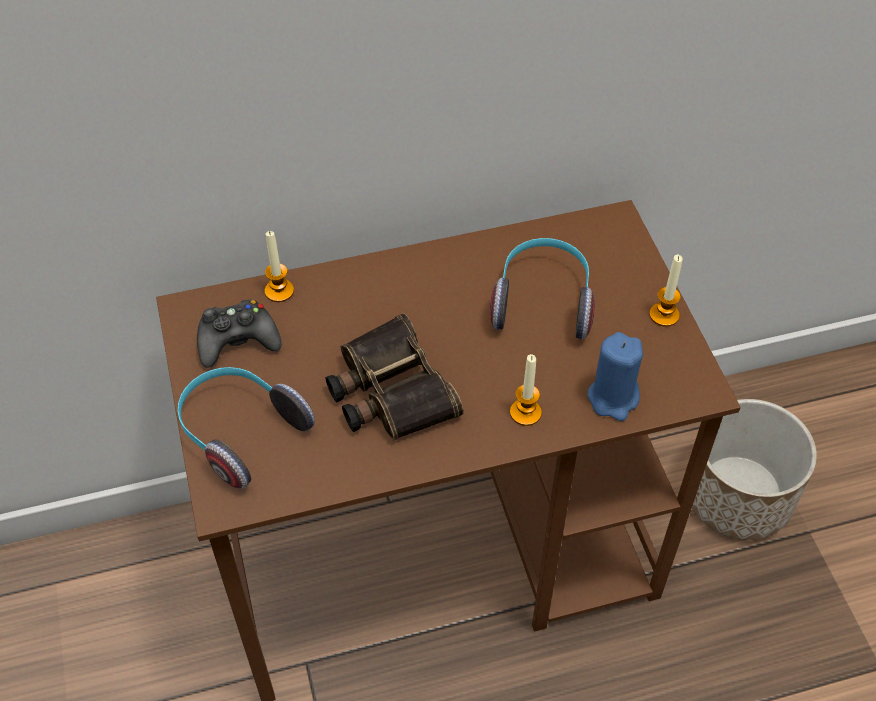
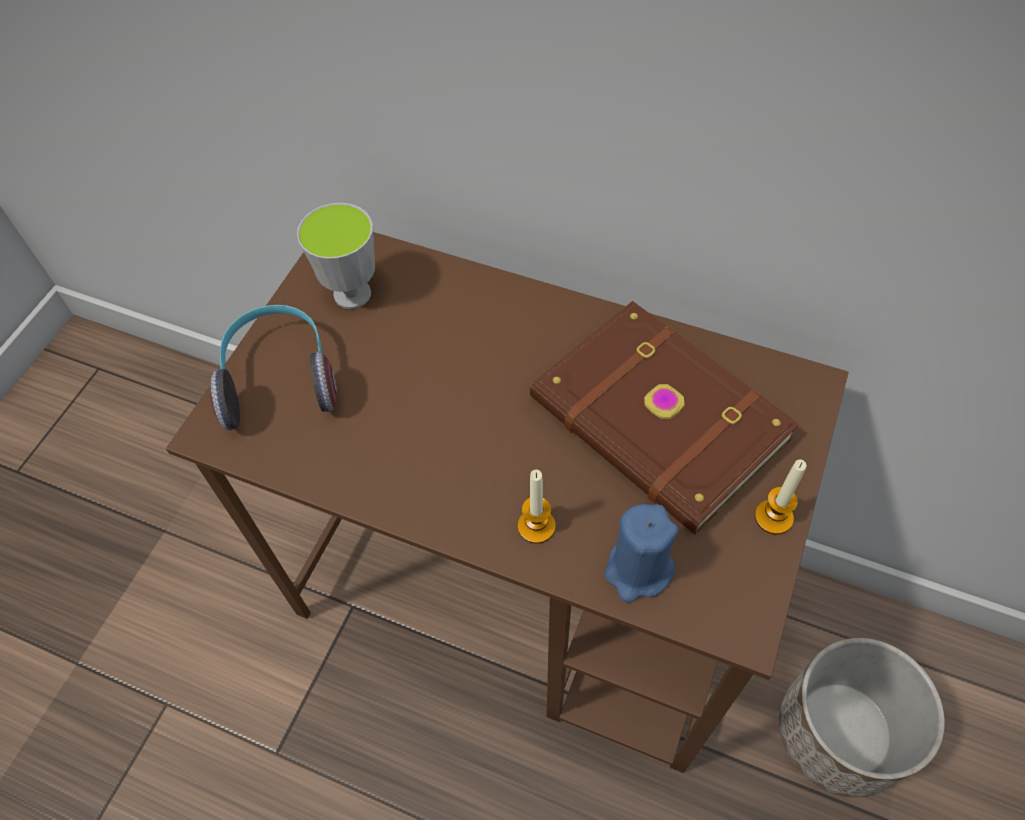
camera: 40 degrees right, 5 degrees up
(237, 340) = (352, 294): black game controller -> cup
(279, 291) = (425, 270): candle -> none
(389, 391) = (432, 421): binoculars -> none
(543, 300) = (657, 423): headphones -> brown book

